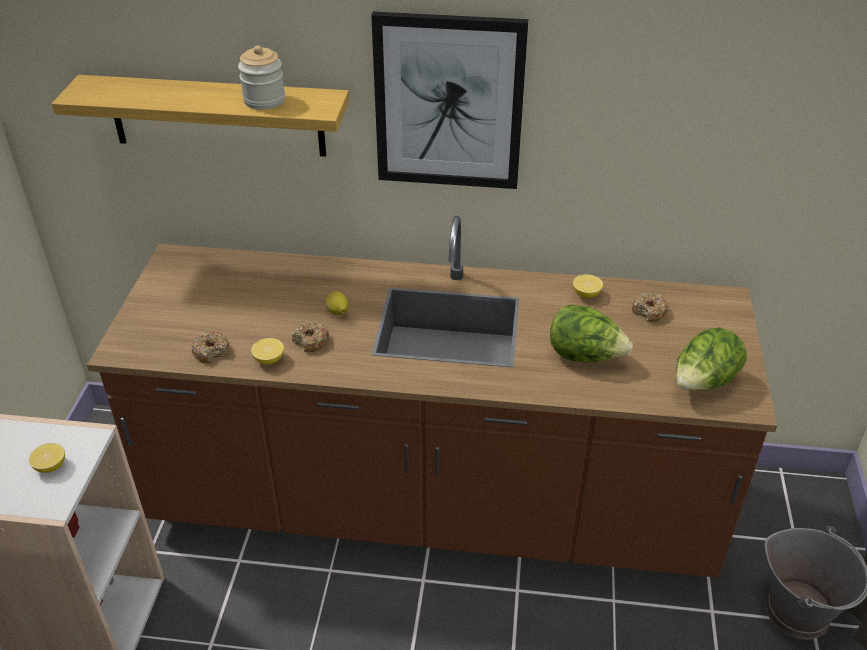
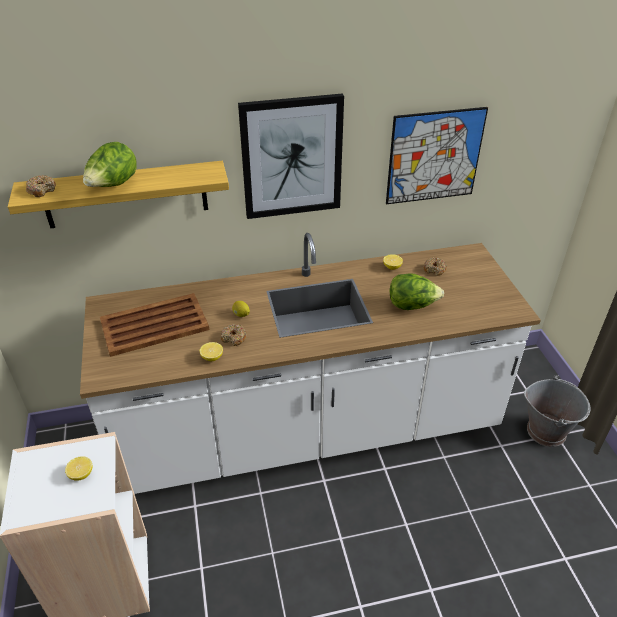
camera: 20 degrees left, 0 degrees up
(211, 351) = (168, 362): donut -> donut (42, 190)
(219, 299) = (153, 325): none -> brown tray
(264, 100) = (169, 177): jar -> none
(433, 504) = (308, 430): brown counter -> white counter
(674, 137) = (434, 156): none -> picture
(703, 383) = (488, 305): lettuce -> lettuce (113, 186)

